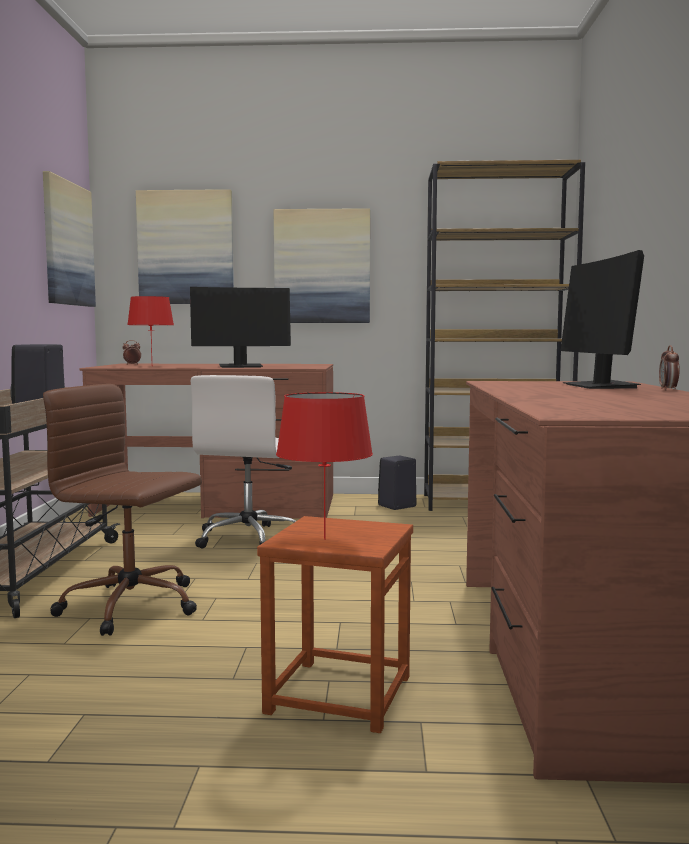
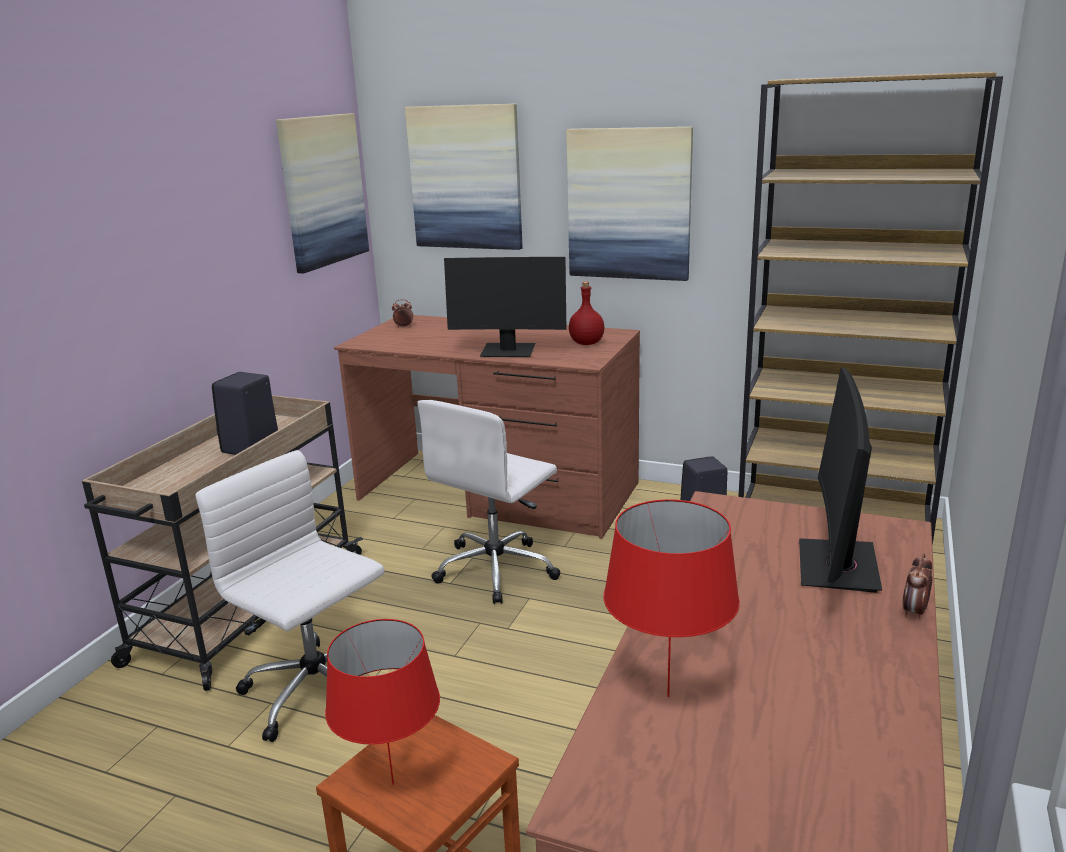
camera: 20 degrees right, 15 degrees up
(132, 606) = (318, 690): brown office chair -> white office chair
(152, 366) = (415, 340): red table lamp -> red table lamp (668, 697)
(299, 365) = (586, 343): none -> red bottle

